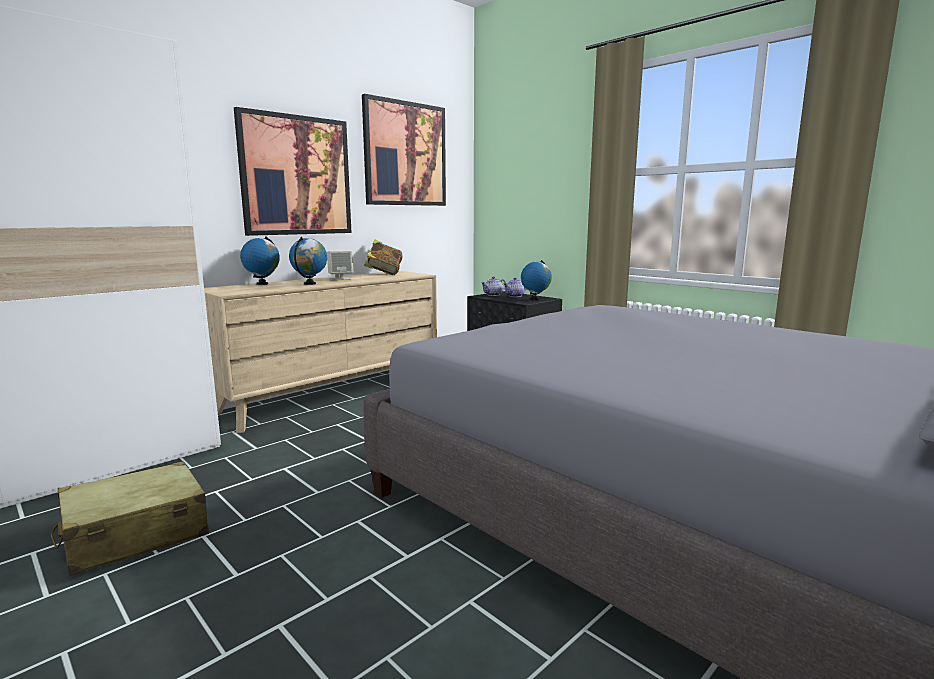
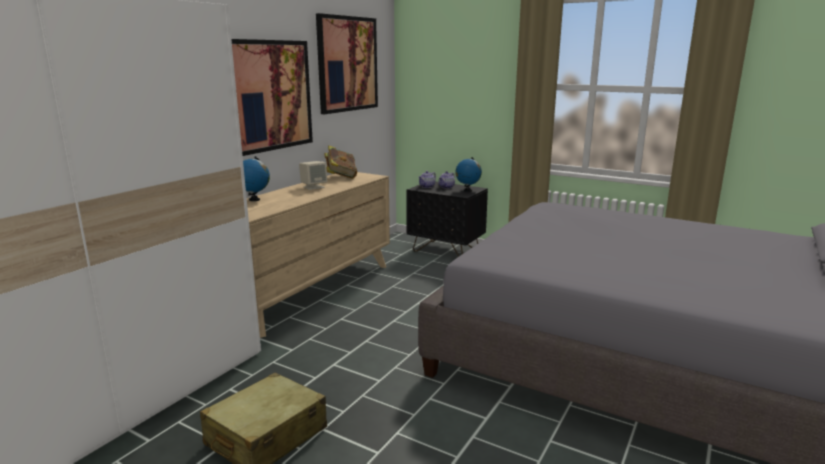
camera: 15 degrees left, 5 degrees up
(310, 284) = (299, 197): globe -> none

